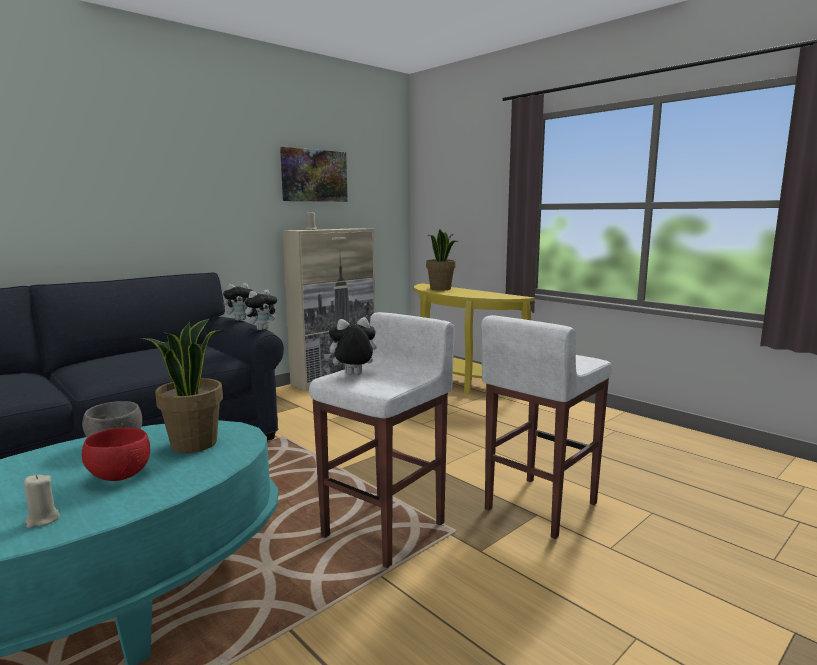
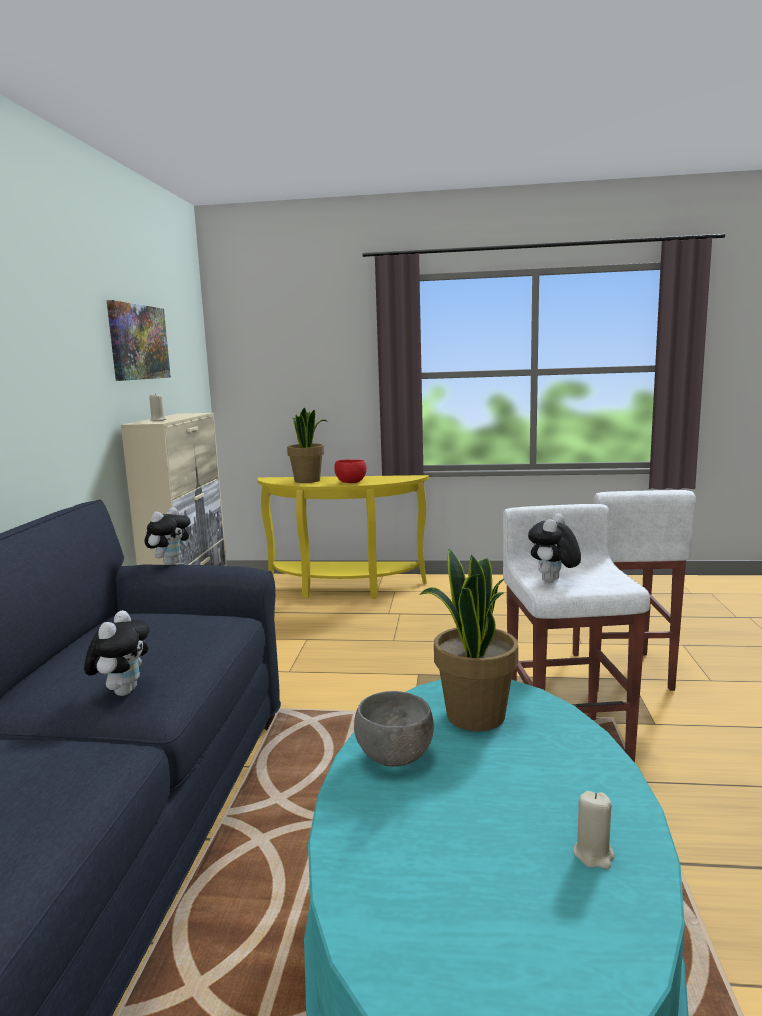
camera: 40 degrees left, 0 degrees up
(120, 476) = (516, 778): red bowl -> red bowl (351, 483)
(262, 329) = (241, 567): plush toy -> plush toy (123, 691)

